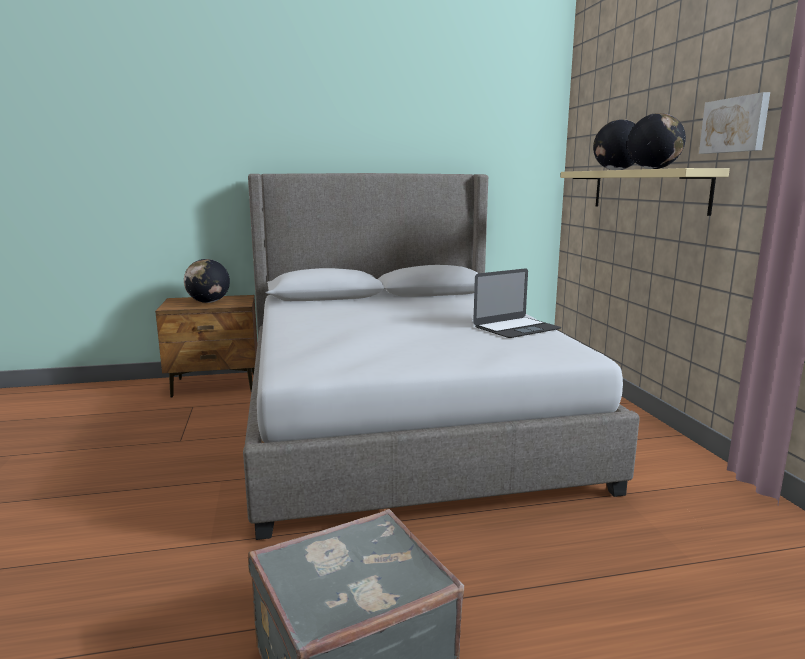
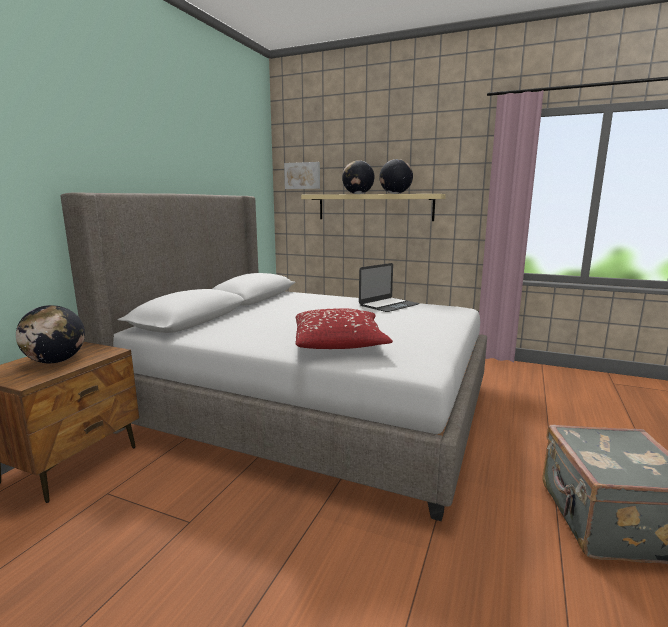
camera: 55 degrees left, 0 degrees up
(326, 338) = (339, 343): none -> red pillow
(516, 328) = (388, 305): laptop -> laptop turned 45 degrees clockwise
(735, 125) = (446, 170): picture -> picture (302, 175)

